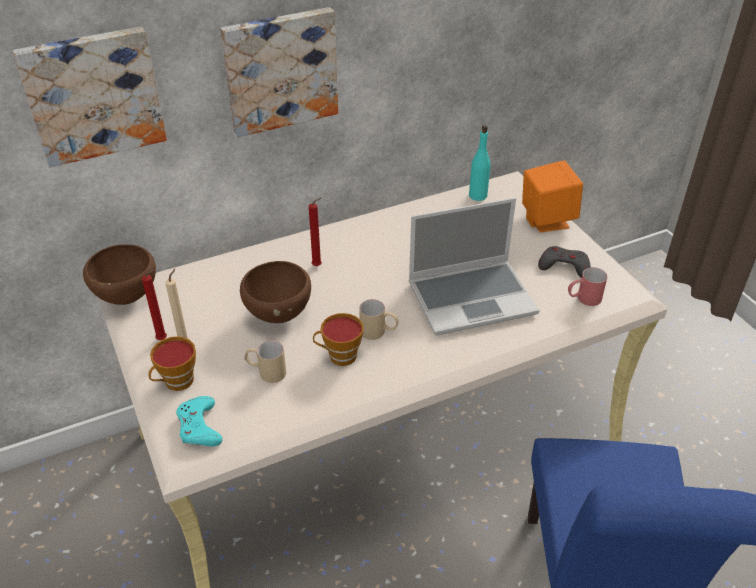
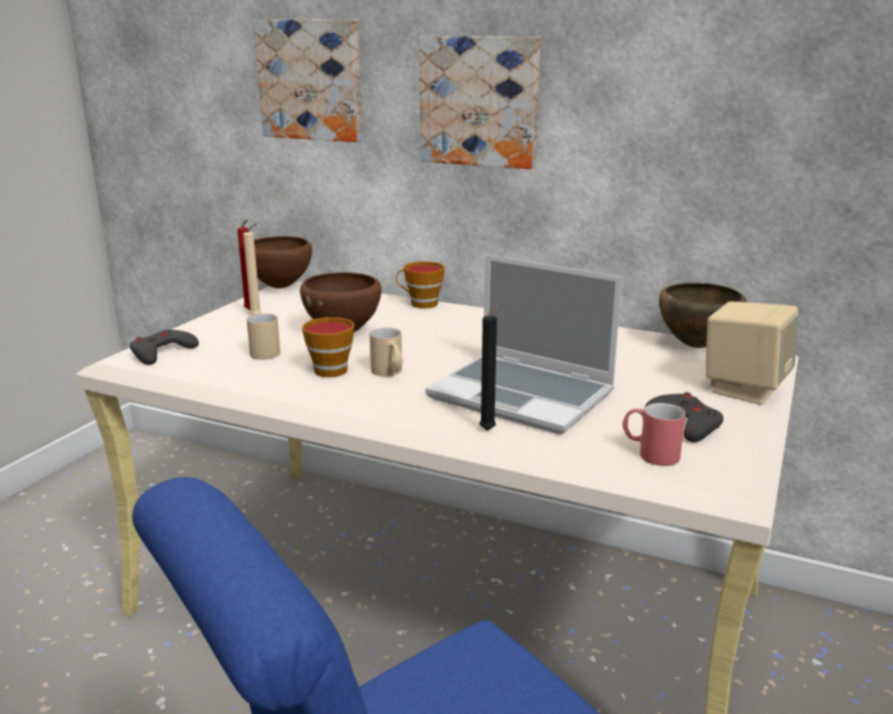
camera: 50 degrees right, 20 degrees down
(176, 382) = (205, 329): cup -> cup (420, 304)
(199, 427) = (162, 352): turquoise game controller -> grey game controller
(318, 266) = (438, 324): red candle -> none
(477, 195) = (695, 346): turquoise bottle -> brown bowl
(502, 336) = (490, 429): none -> black candle
(546, 220) = (744, 388): orange speaker -> beige speaker

